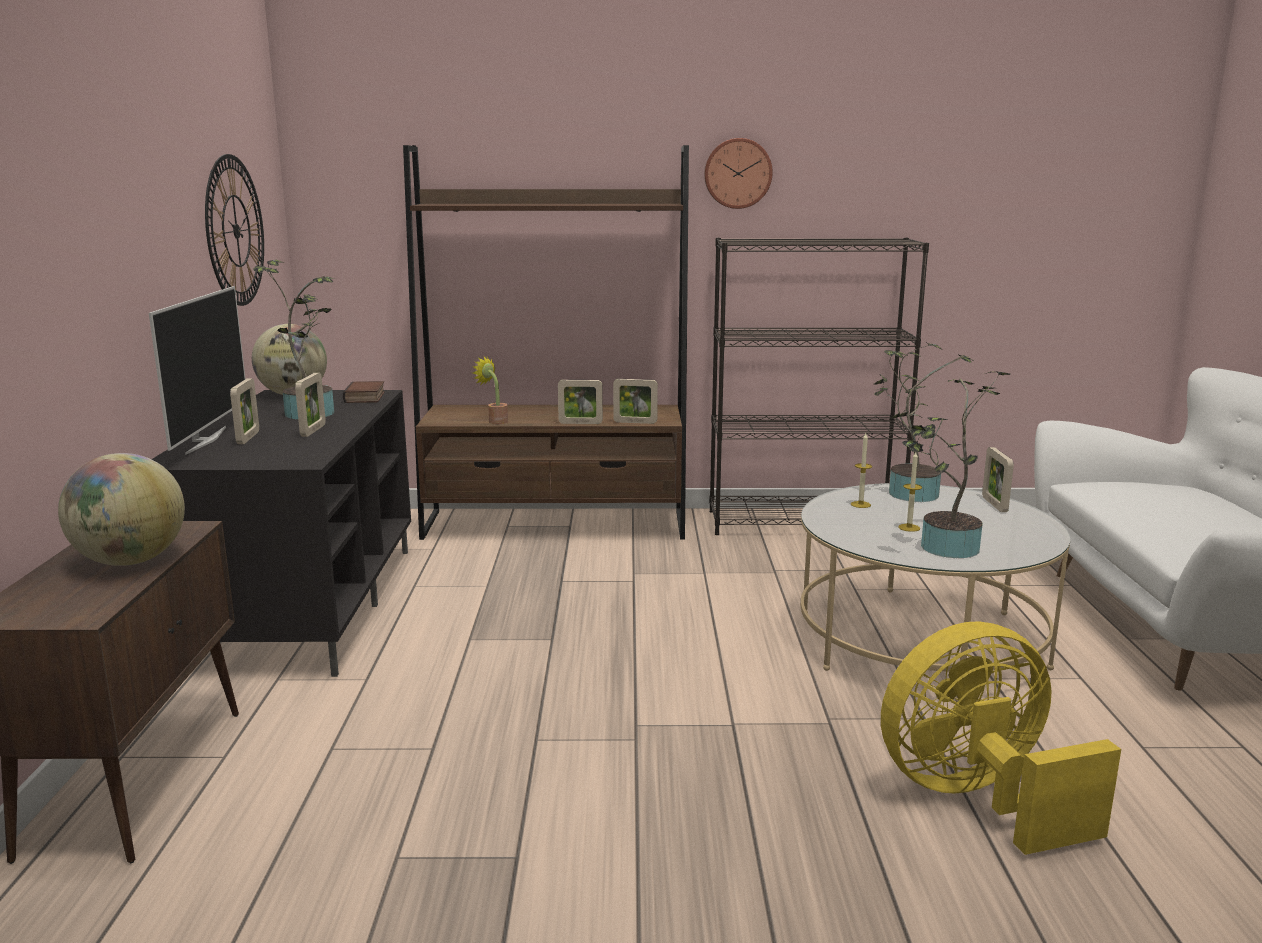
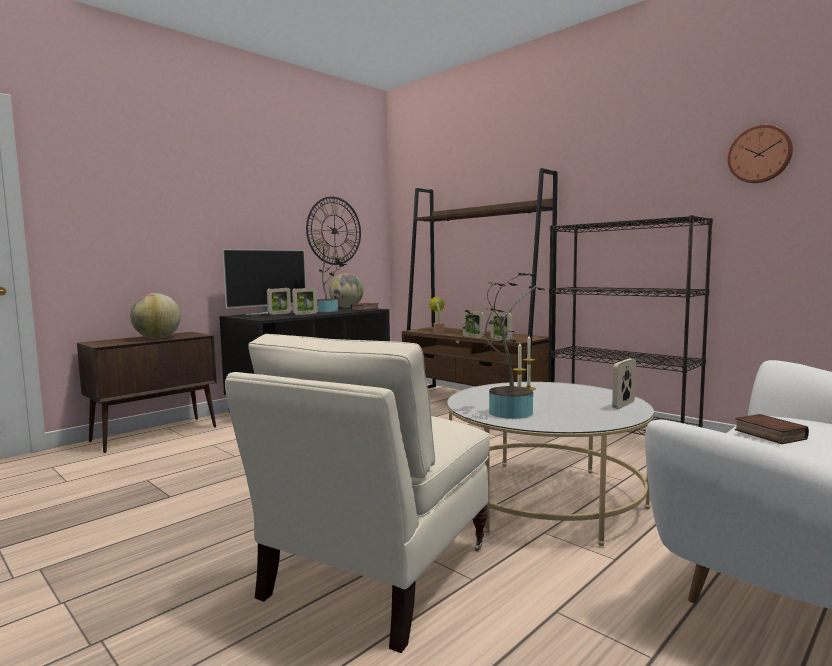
camera: 45 degrees right, 10 degrees down
(737, 173) = (592, 185): wall clock -> wall clock (760, 154)
(908, 492) = (581, 390): potted plant -> none
(977, 799) = (374, 574): yellow fan -> beige armchair
(1137, 509) = (767, 434): none -> book

